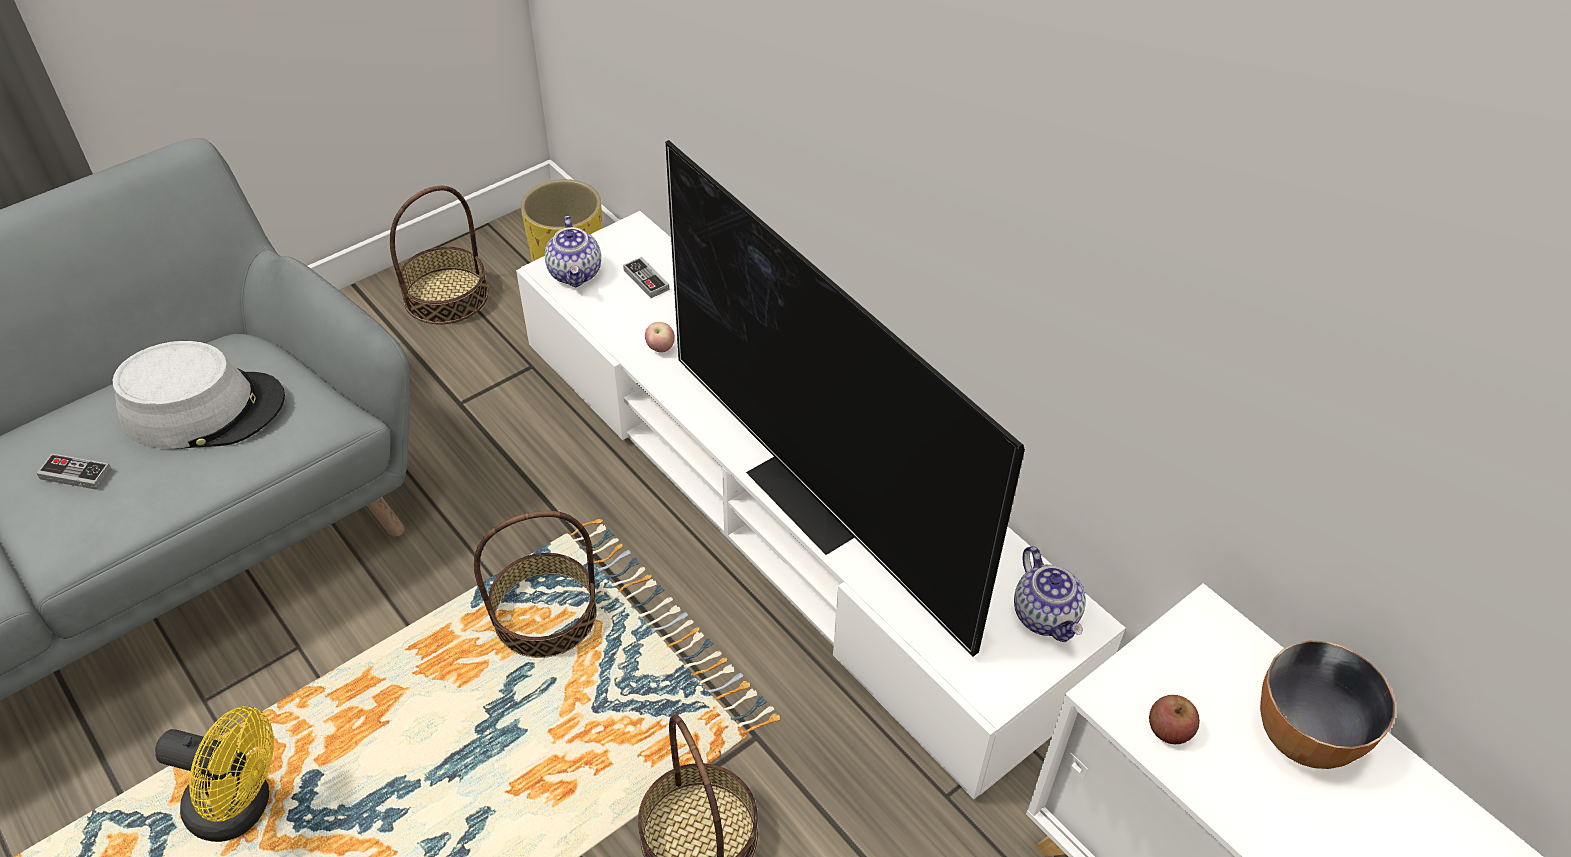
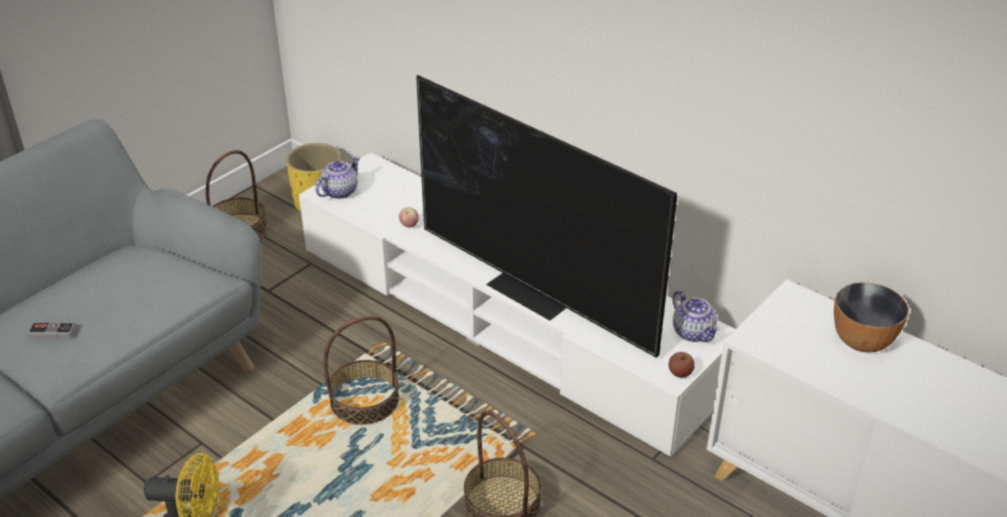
camera: 10 degrees left, 10 degrees down
(204, 409) = (126, 286): grey hat -> none
(576, 273) = (340, 191): teapot -> teapot turned 120 degrees counterclockwise
(646, 280) = (387, 189): game controller -> none
(1169, 730) = (787, 349): apple -> apple (680, 372)

